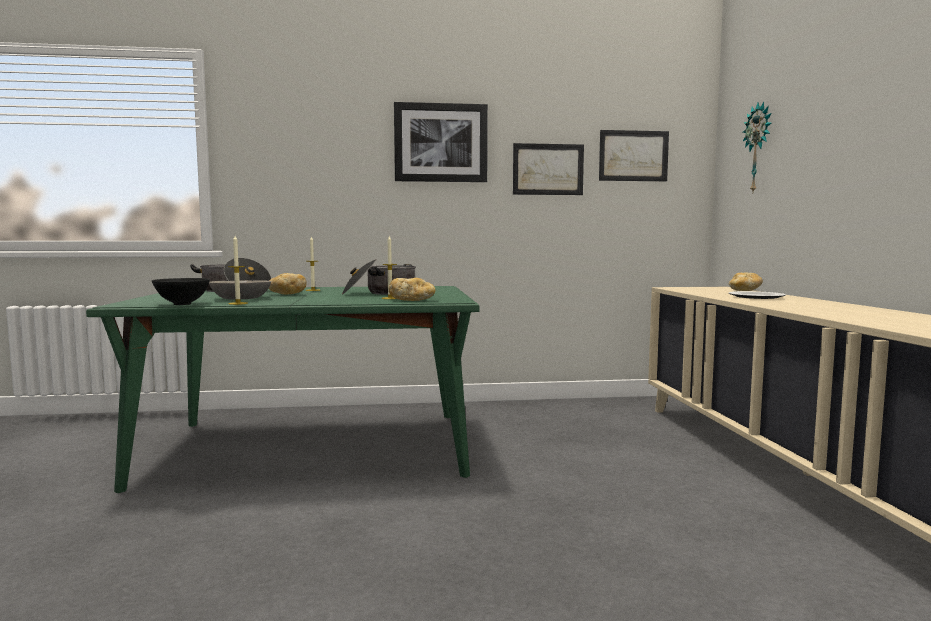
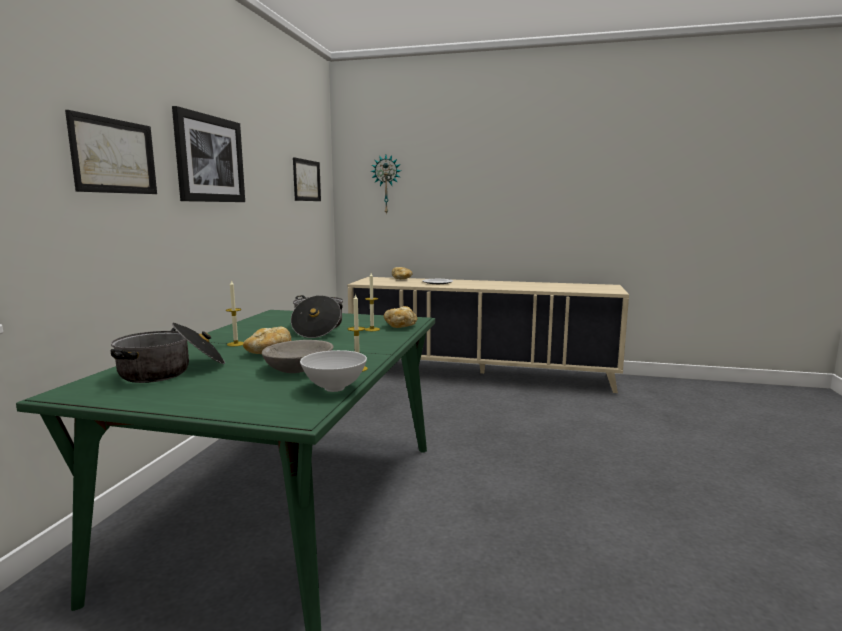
camera: 70 degrees left, 5 degrees up
(182, 304) = (334, 388): black bowl -> white bowl
(548, 169) = (272, 190): picture -> picture (114, 156)

